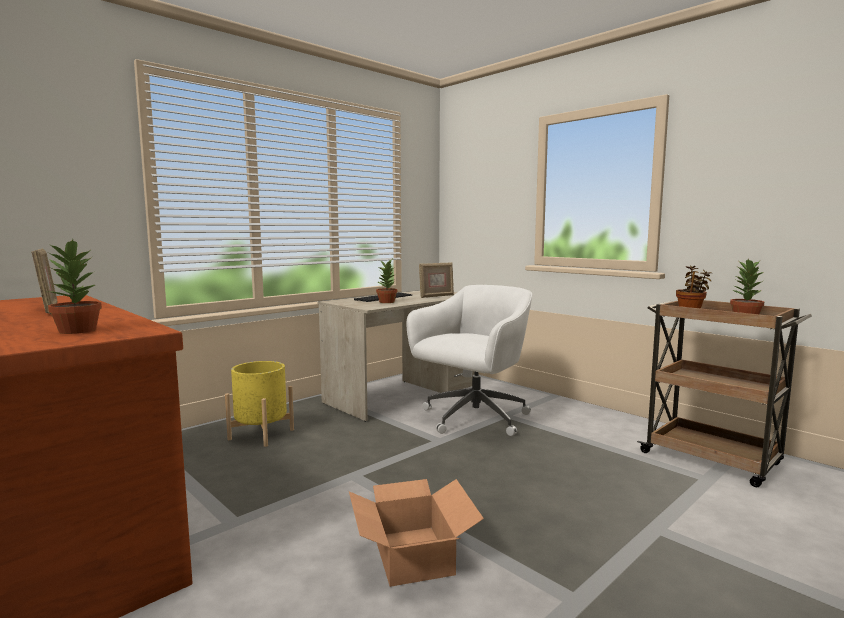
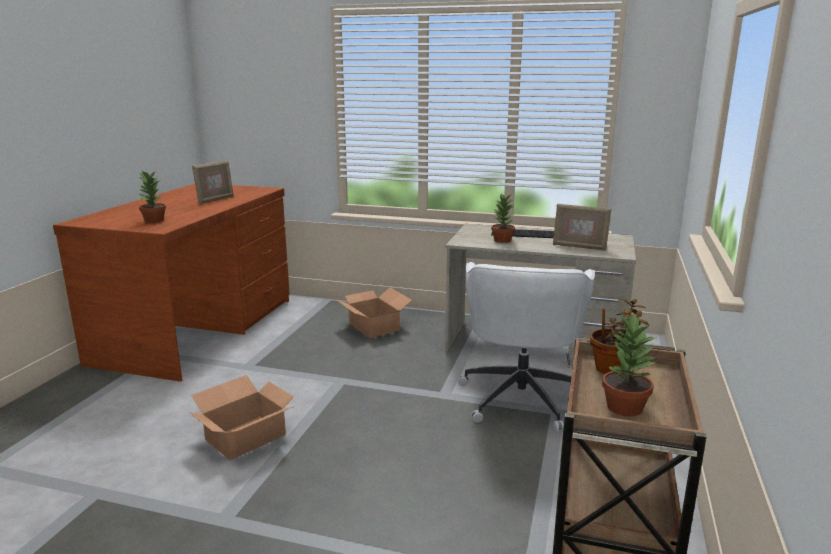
camera: 60 degrees right, 10 degrees up
(261, 434) = (374, 326): yellow planter -> cardboard box
(473, 418) = (521, 396): white office chair -> white office chair turned 90 degrees clockwise

